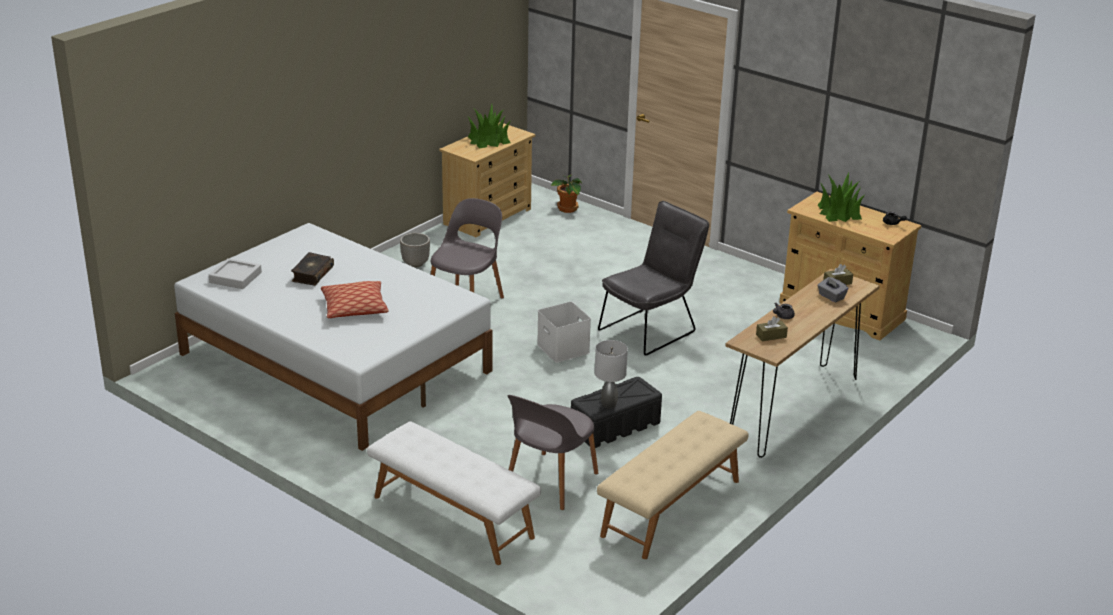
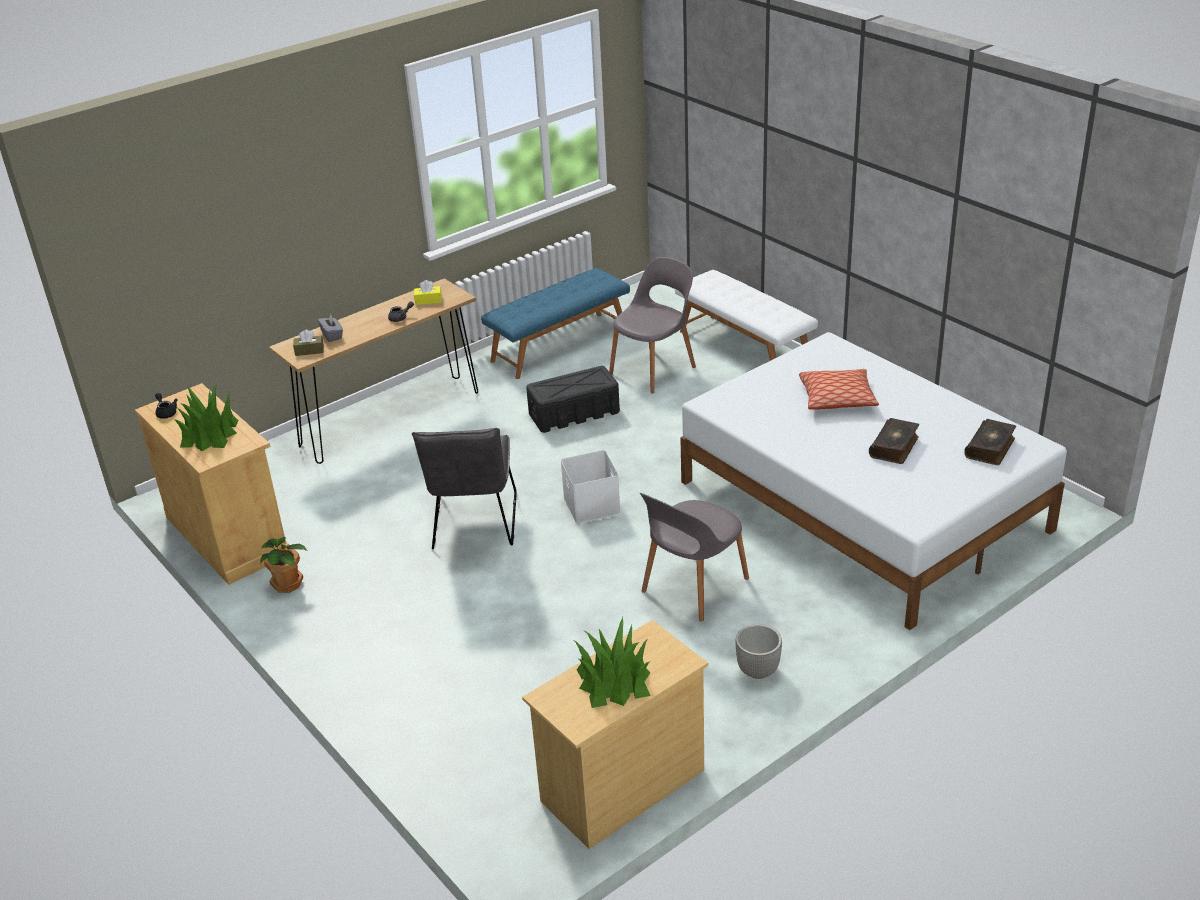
camera: 165 degrees left, 5 degrees up
(235, 277) = (990, 448): grey tray -> book
(567, 209) = (475, 795): potted plant -> potted plant (288, 583)
(609, 405) = (583, 375): grey table lamp -> none
(651, 329) = (474, 526): grey chair -> grey chair turned 60 degrees counterclockwise
(672, 508) = (559, 345): beige bench -> blue bench
(771, 336) = (428, 300): brown tissue box -> yellow tissue box

